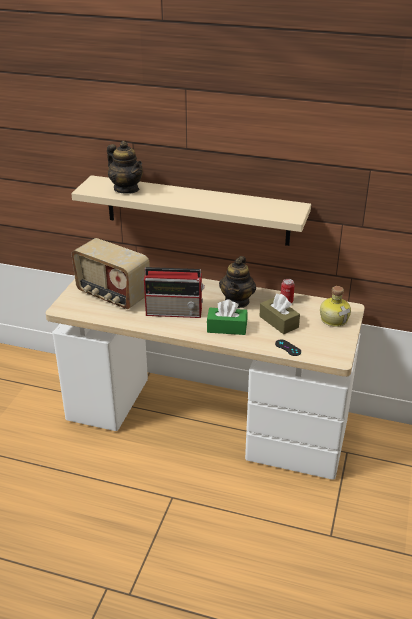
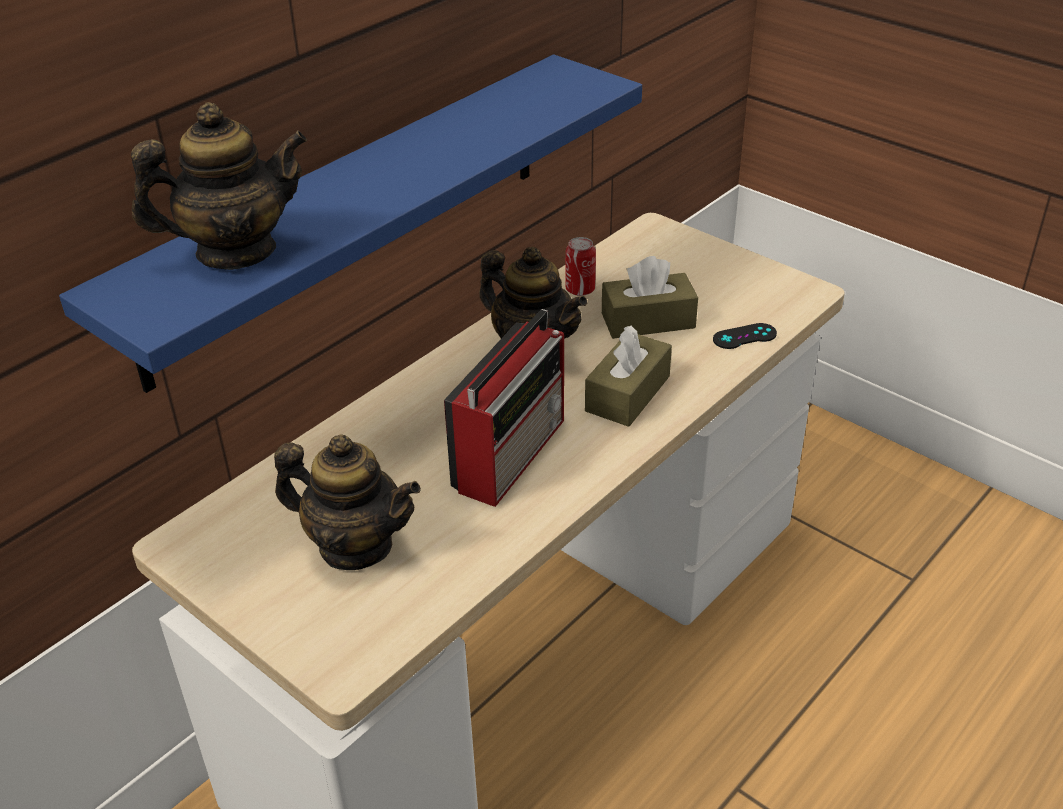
camera: 65 degrees left, 5 degrees up
(112, 295) = (355, 546): radio -> teapot
(196, 210) = (351, 214): beige shelf -> blue shelf
(227, 328) = (627, 393): green tissue box -> brown tissue box
(334, 319) = (677, 255): bottle -> none

